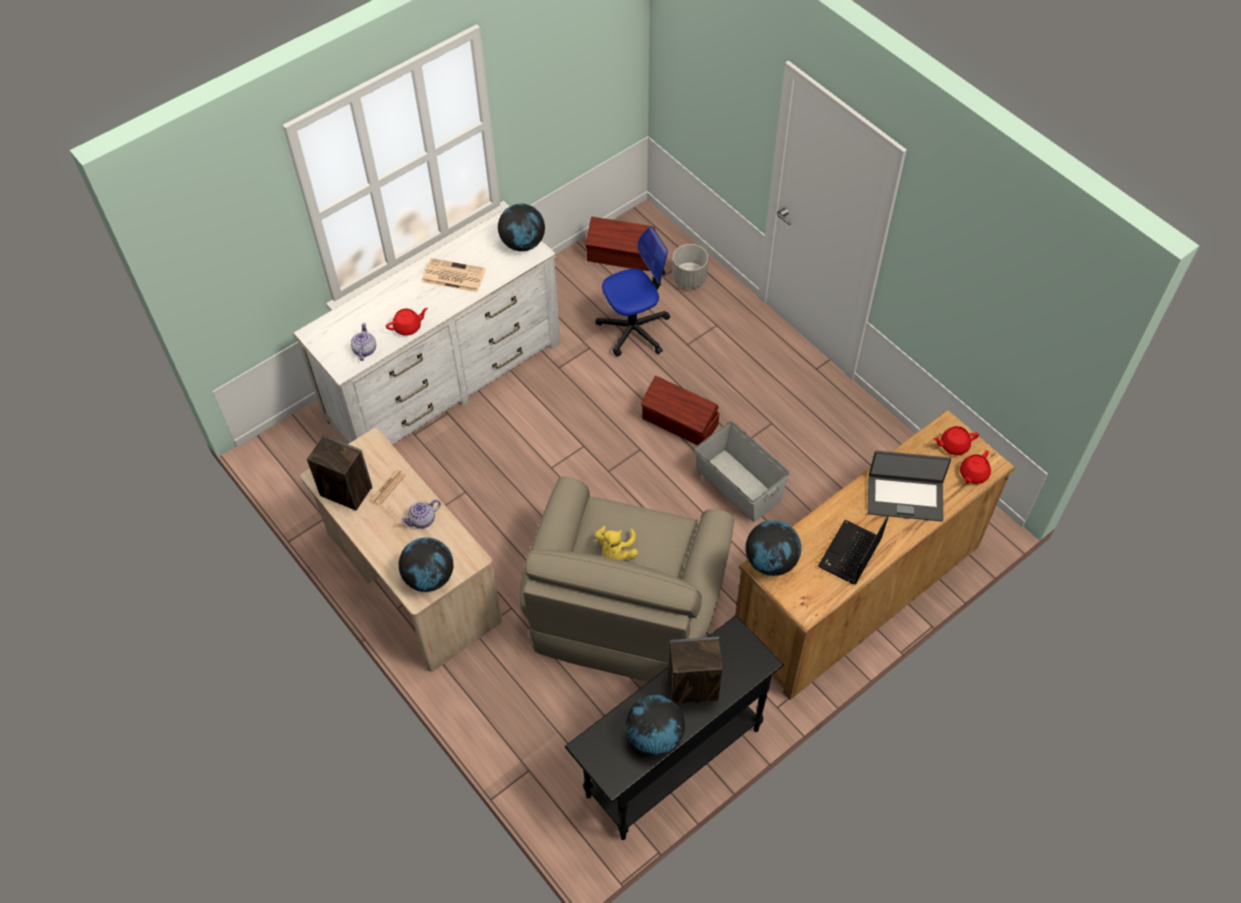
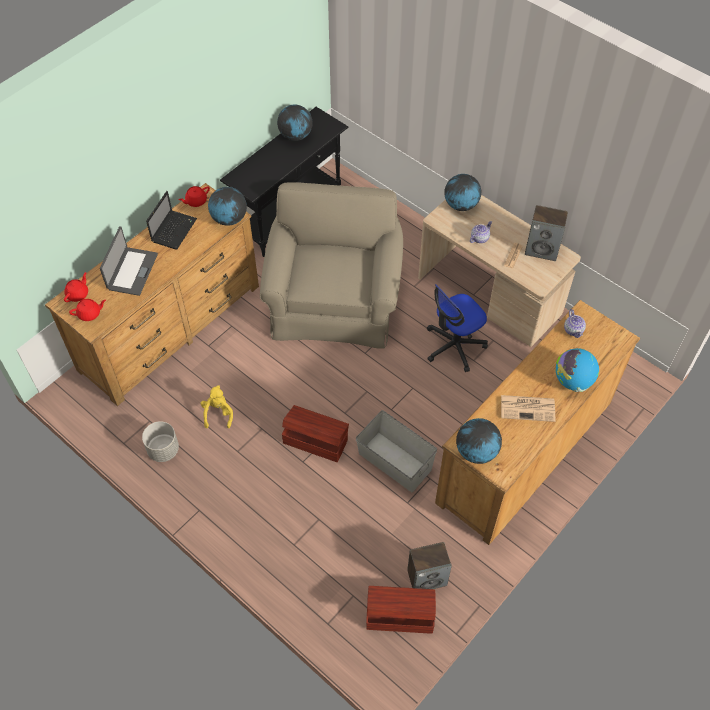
camera: 170 degrees right, 0 degrees up
(392, 296) = (572, 381): none -> globe
(408, 327) = (546, 354): red teapot -> red teapot (196, 201)
(444, 380) = (525, 451): white dresser -> brown dresser
(616, 552) = (341, 263): yellow plush toy -> yellow plush toy (218, 413)
(634, 329) = (370, 528): office chair -> office chair (454, 346)
(689, 279) = (326, 596): grey planter -> grey planter (163, 450)
(692, 687) = (276, 161): speaker -> speaker (427, 577)
(738, 486) = (261, 393): grey storage box -> grey storage box (394, 461)
(905, 497) = (132, 271): laptop -> laptop turned 105 degrees clockwise

